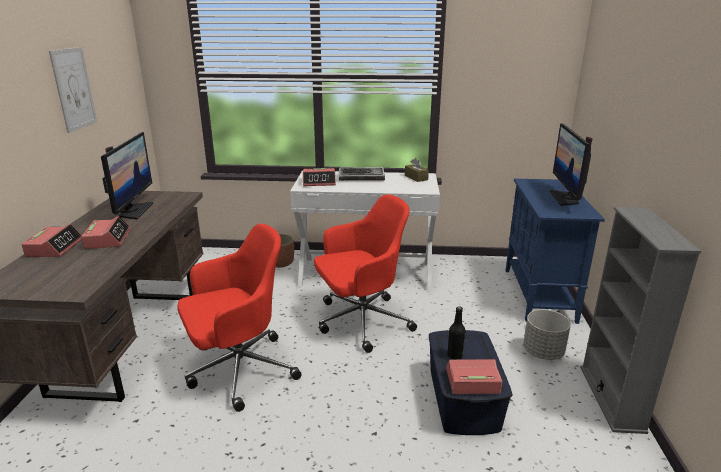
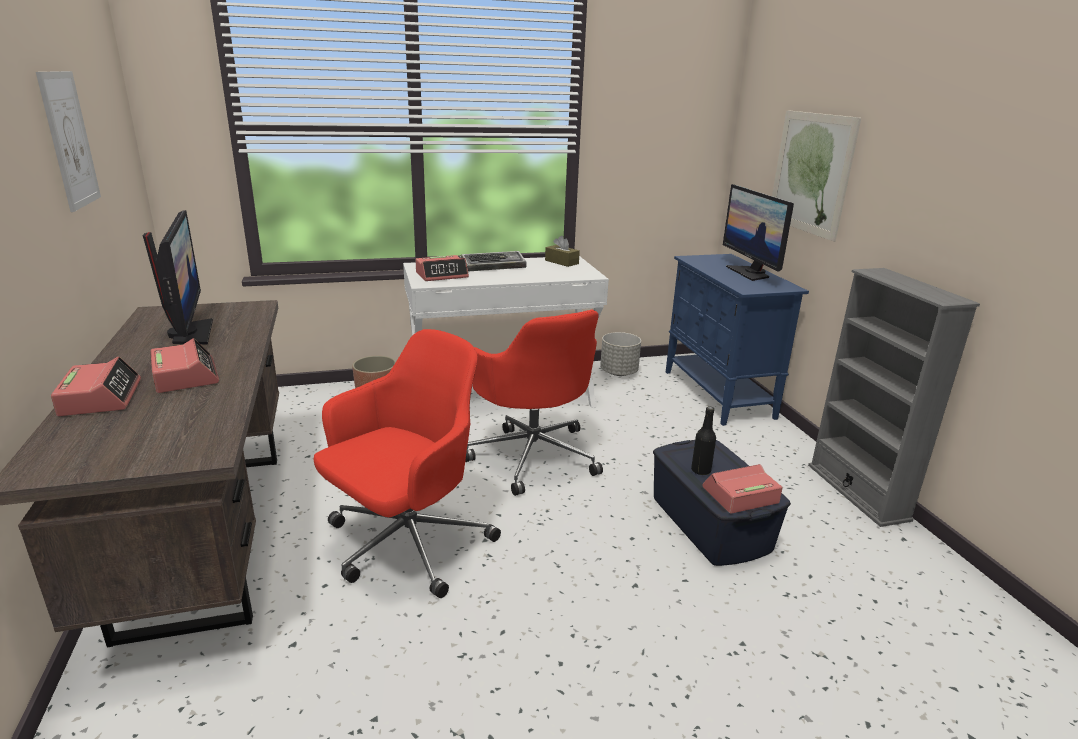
camera: 20 degrees left, 0 degrees up
(361, 321) = (533, 455): red office chair -> red office chair turned 105 degrees clockwise
(543, 352) = (762, 456): grey planter -> grey planter (619, 372)
(616, 118) = (811, 173): none -> picture

